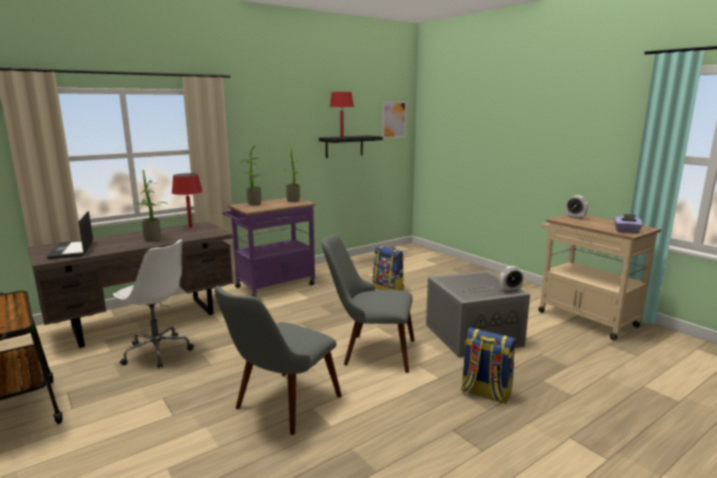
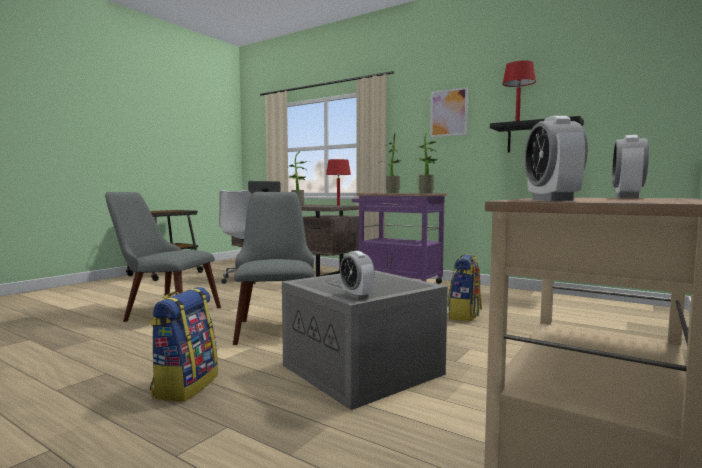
camera: 70 degrees right, 10 degrees down
(394, 119) = (644, 93): picture -> picture (448, 113)
(626, 231) = (552, 200): purple tissue box -> alarm clock

